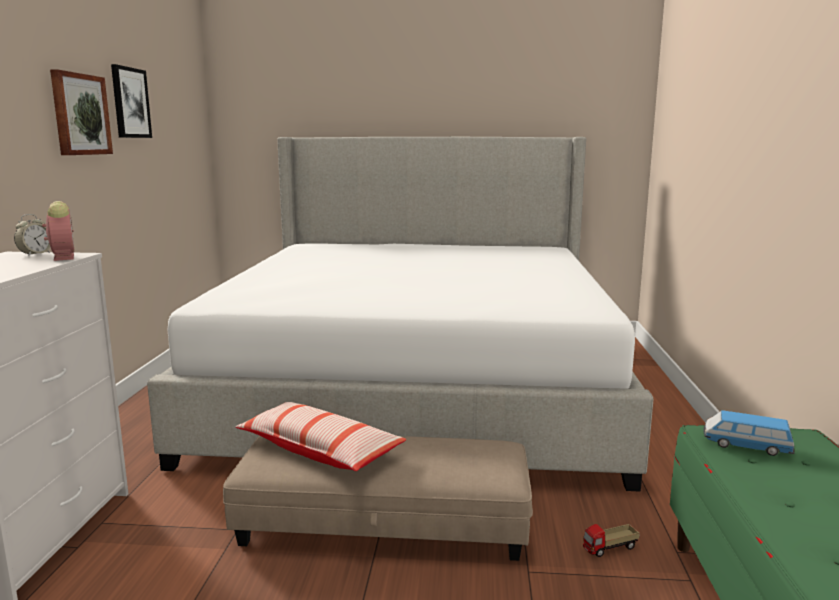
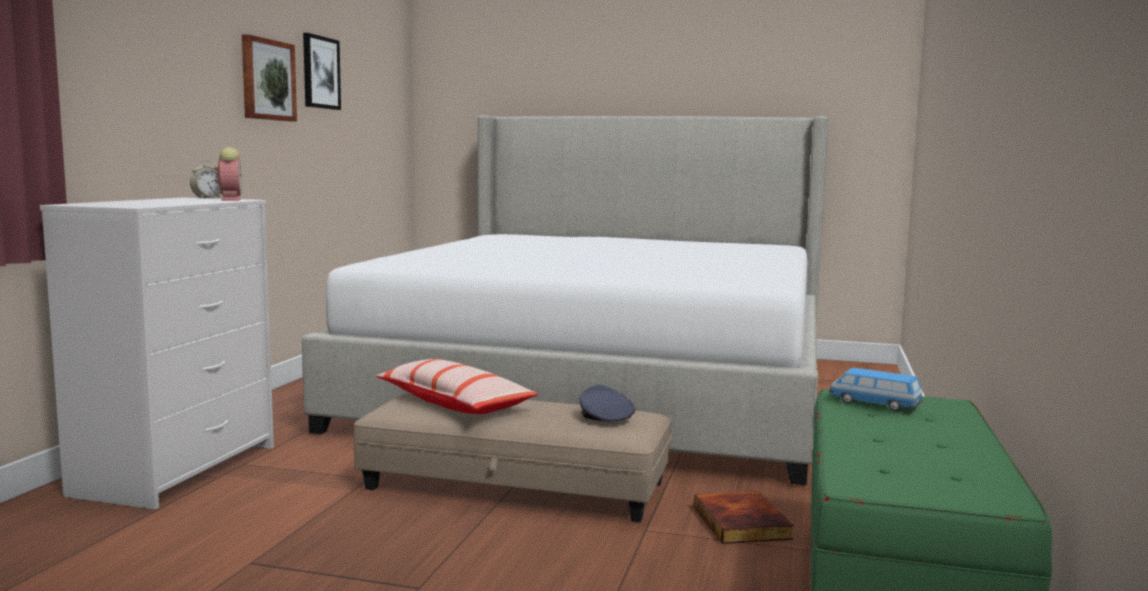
camera: 10 degrees right, 5 degrees down
(472, 458) = (604, 418): none -> grey cap
(610, 549) = (743, 523): toy truck -> book

